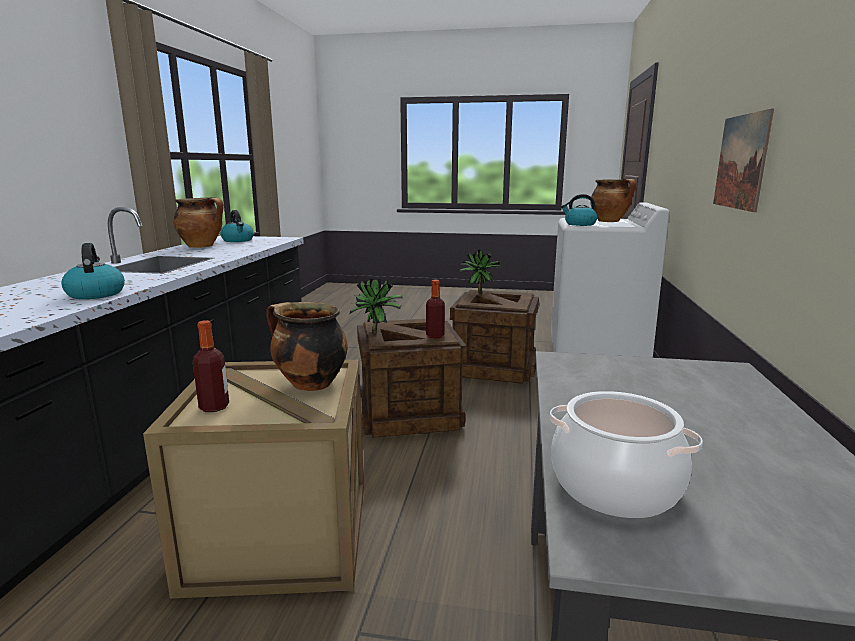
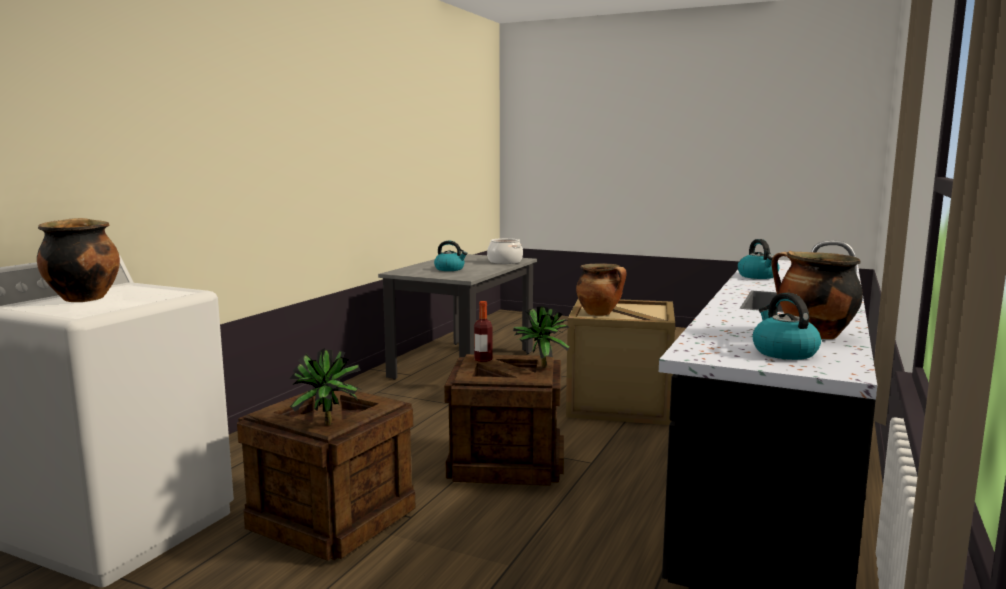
camera: 165 degrees left, 5 degrees down
(214, 407) = (649, 309): bottle -> none
(579, 224) = (176, 292): kettle -> kettle (450, 269)
(741, 162) = (248, 180): picture -> none

